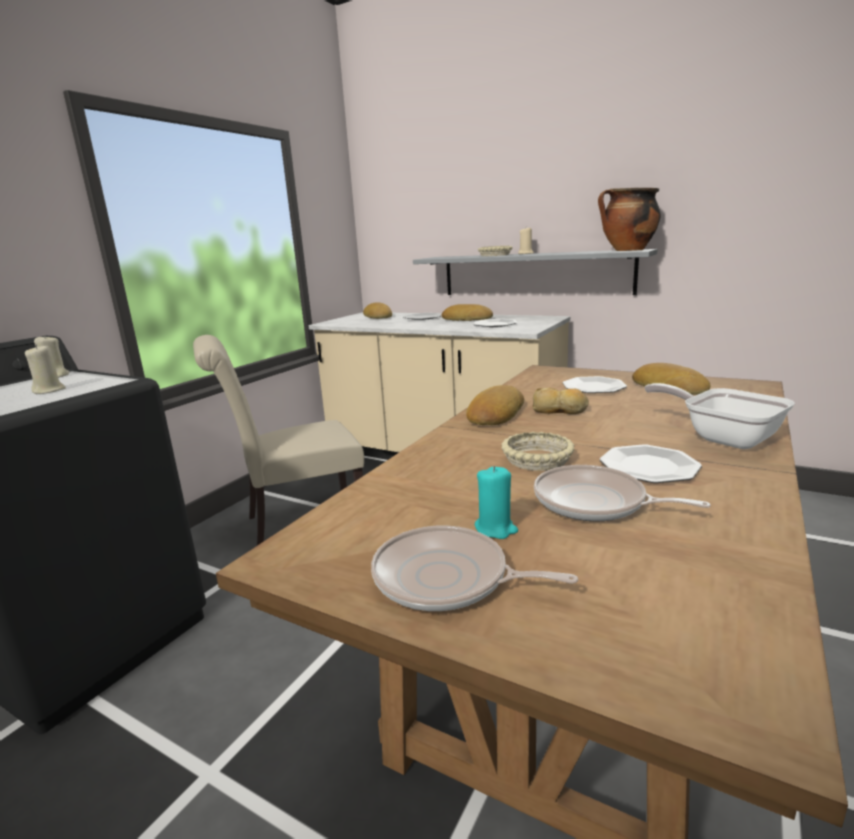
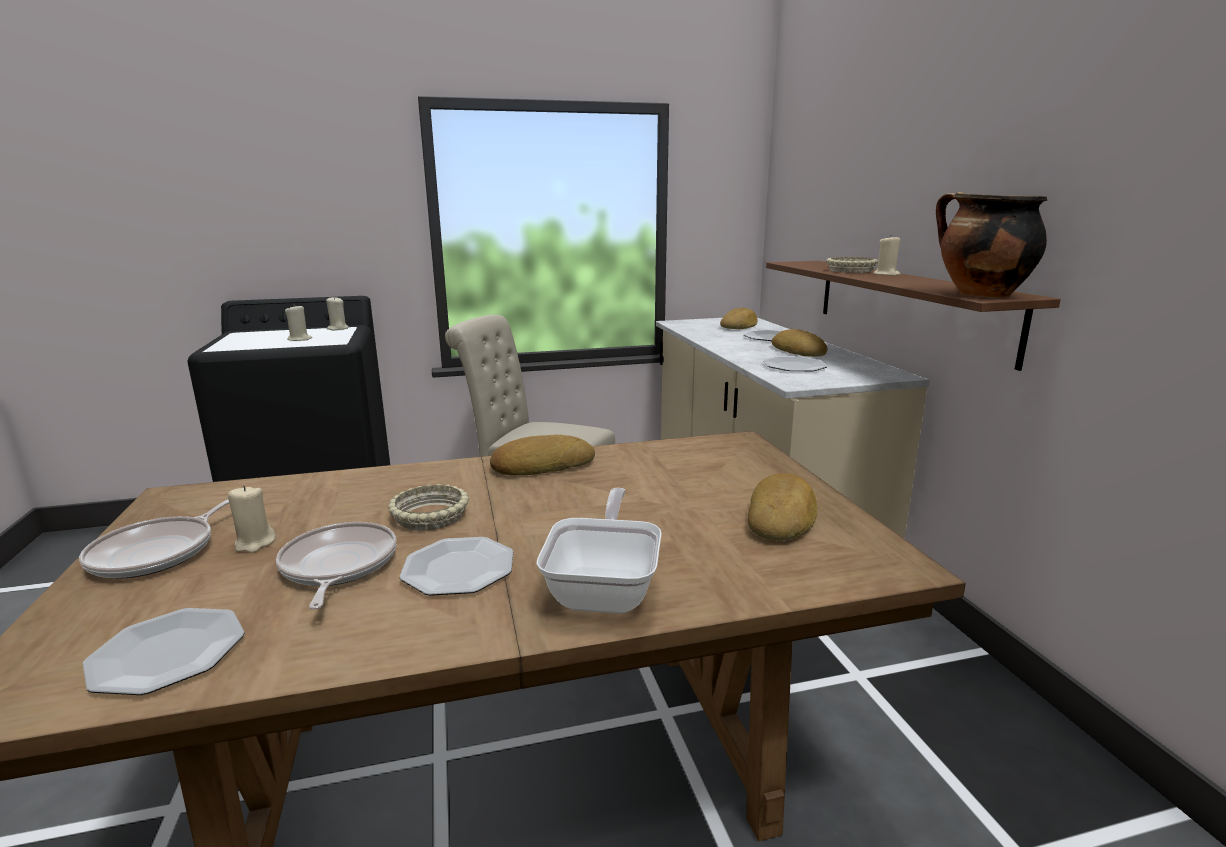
camera: 45 degrees right, 0 degrees up
(447, 579) = (159, 552): frying pan -> frying pan turned 135 degrees counterclockwise
(495, 529) = (255, 543): turquoise candle -> beige candle
(534, 274) = (907, 306): grey shelf -> brown shelf
(560, 410) = (594, 486): bread -> none
(593, 387) = (710, 479): plate -> plate (167, 653)

